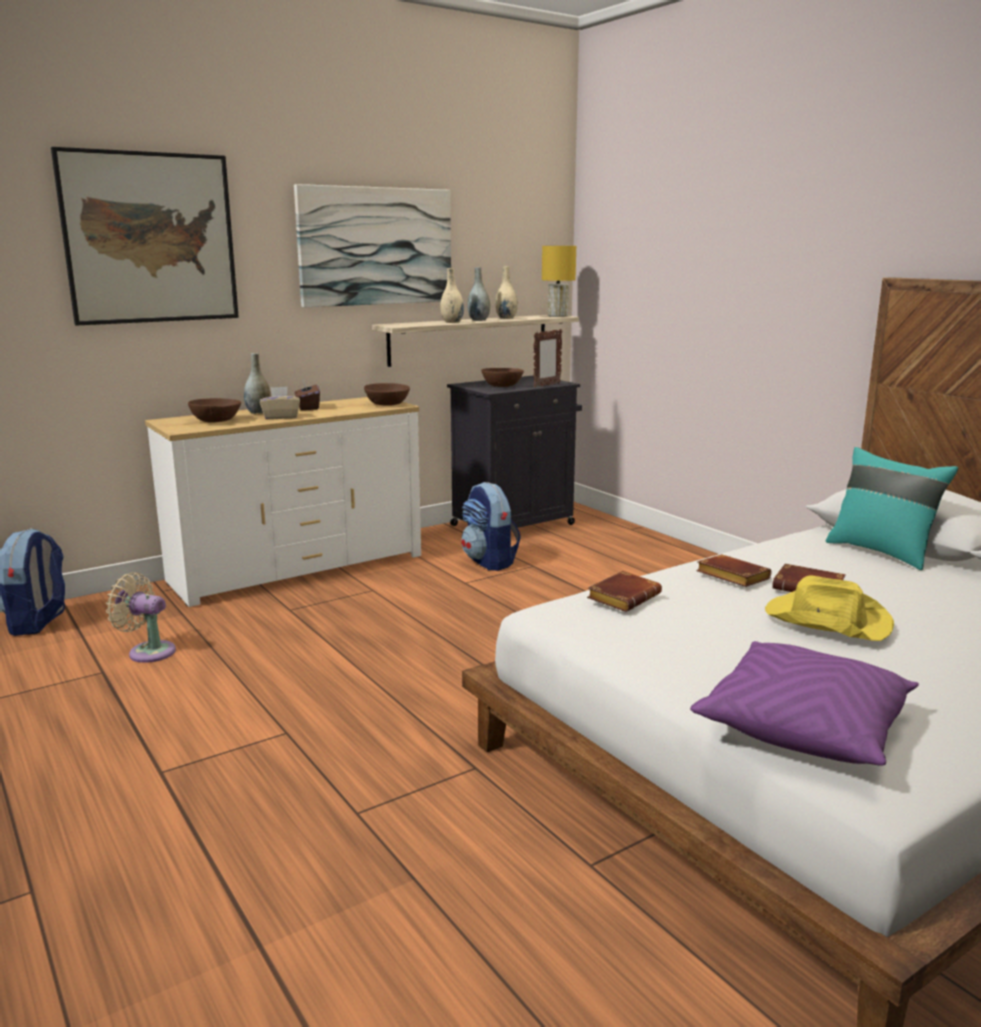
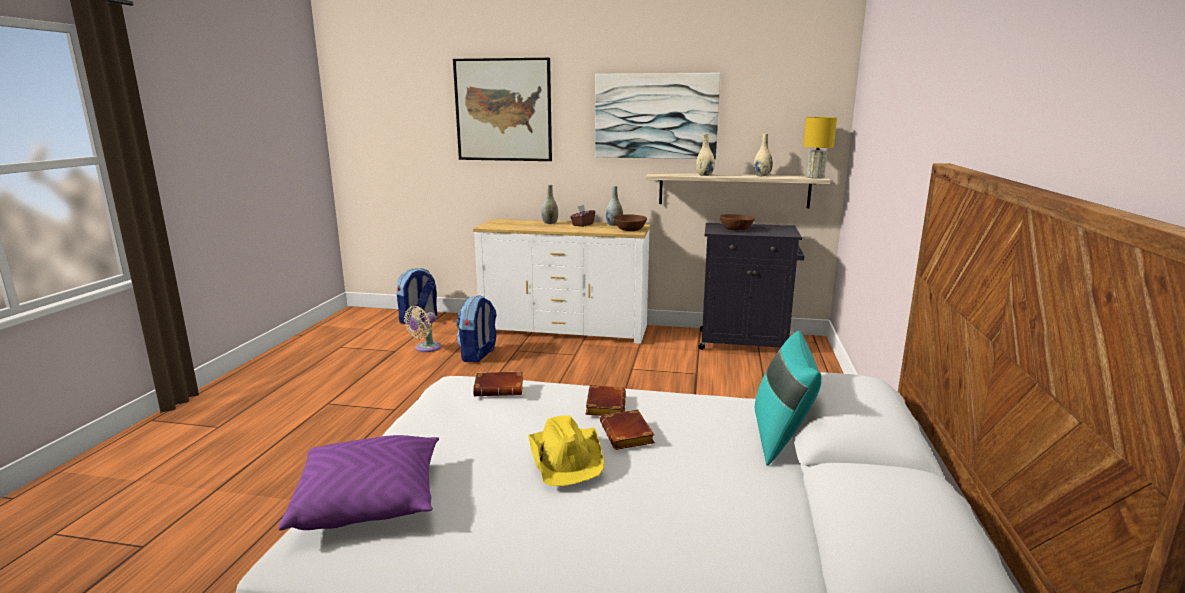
camera: 45 degrees right, 0 degrees up
(148, 651) = (426, 348): beige fan -> beige fan turned 120 degrees counterclockwise
(216, 421) = (516, 224): brown bowl -> none
(280, 417) = (550, 228): beige tissue box -> none
(478, 320) = (732, 175): grey vase -> grey vase (614, 225)
(489, 562) = (674, 361): backpack -> backpack (478, 355)
(546, 385) = (769, 234): picture frame -> none

